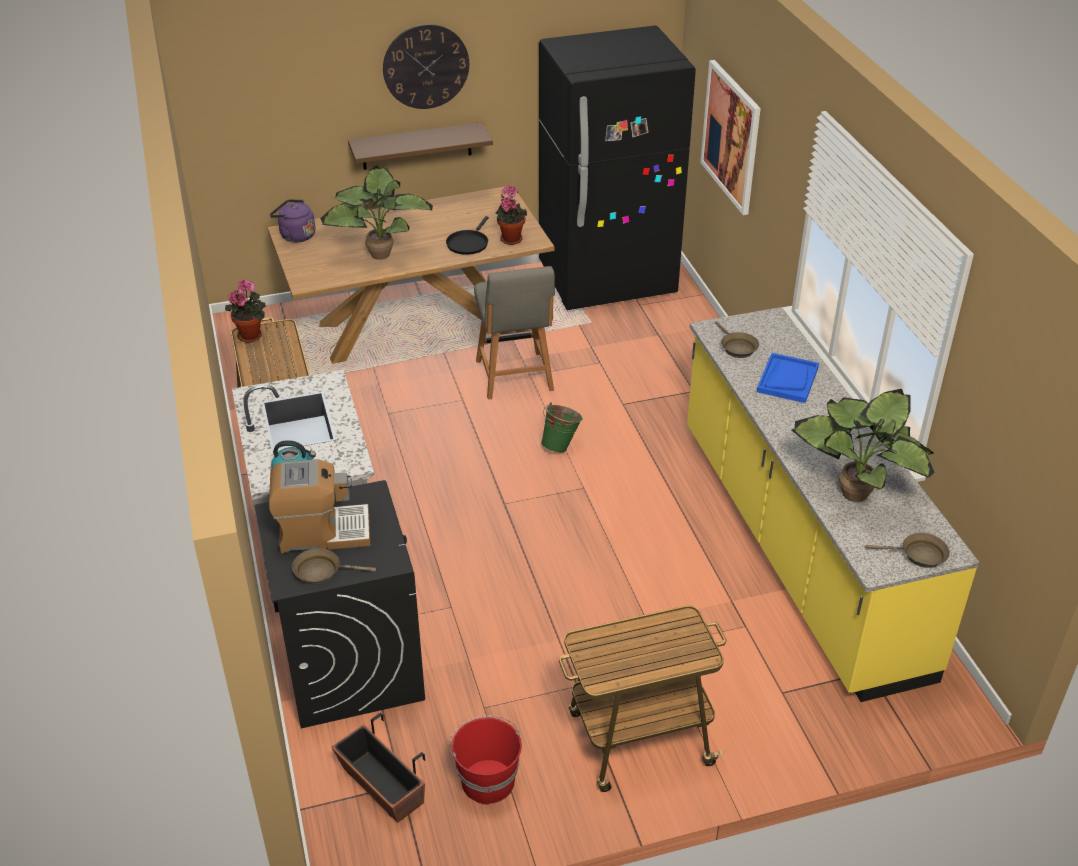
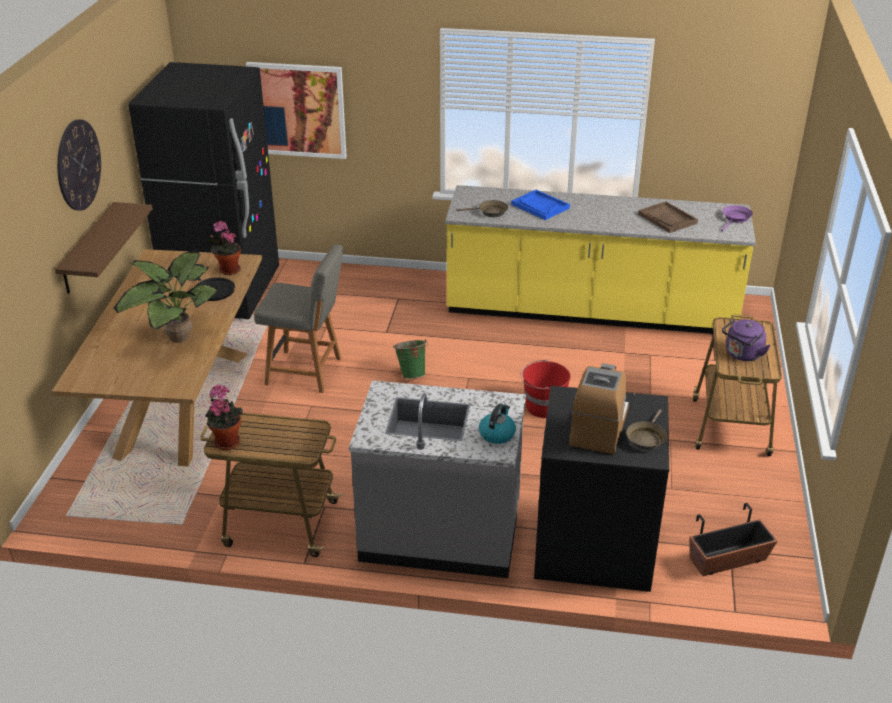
camera: 65 degrees left, 5 degrees down
(295, 235) = (89, 377): purple kettle -> purple kettle (742, 355)
(487, 780) = (741, 505): red bucket -> red bucket (543, 407)
(856, 491) = (667, 219): potted plant -> brown tray
(919, 555) = (735, 219): brown frying pan -> purple frying pan

